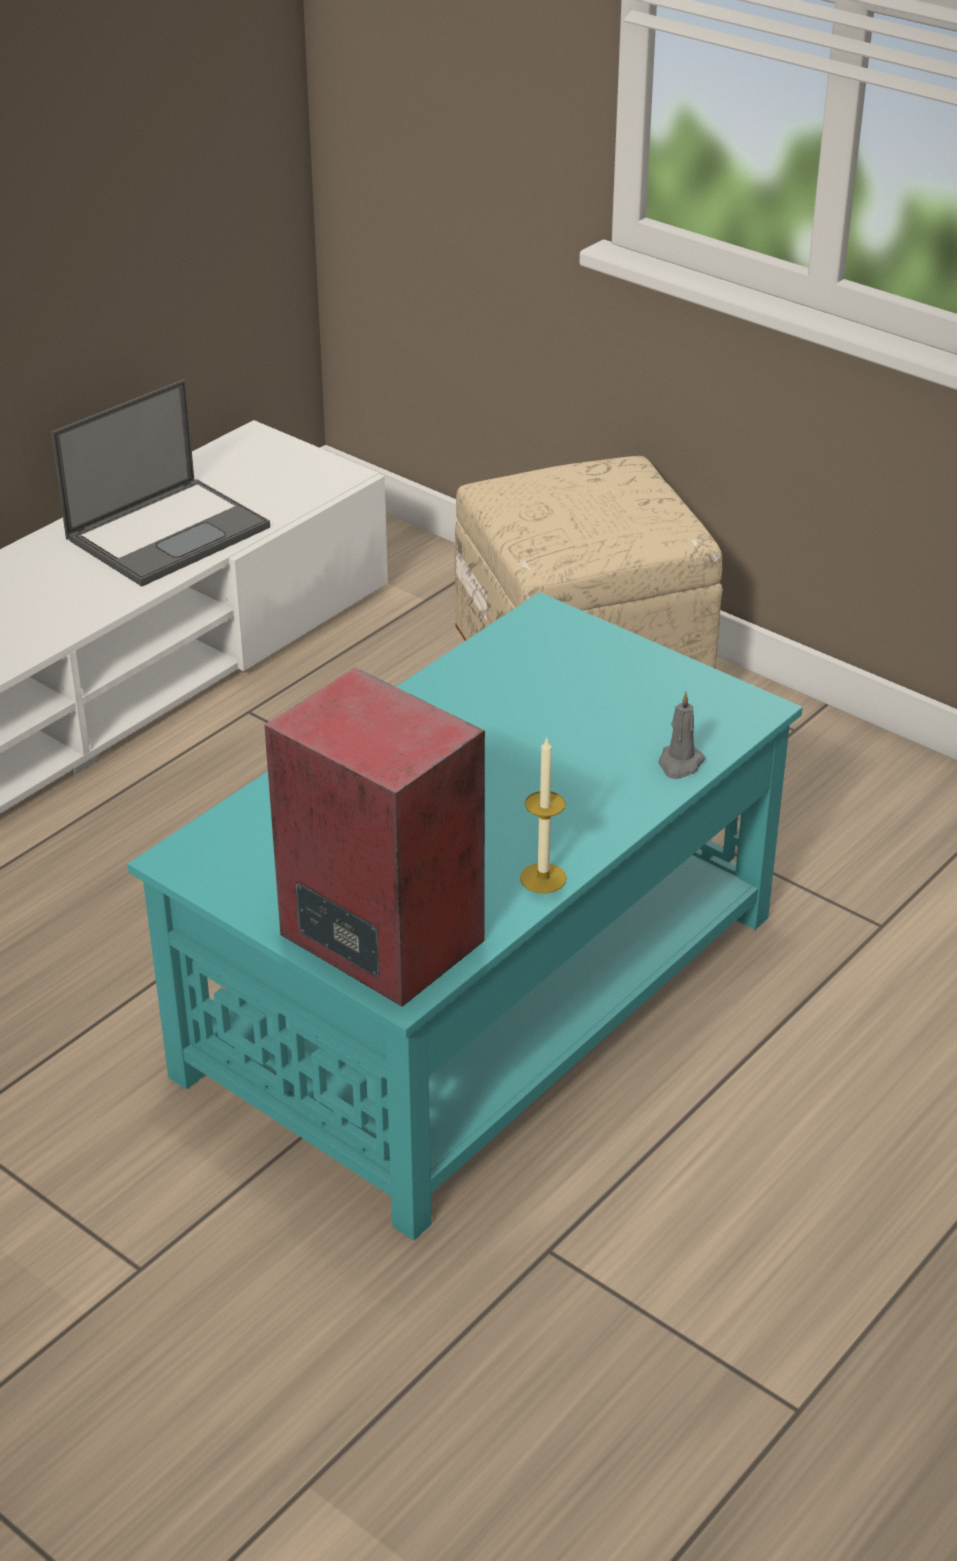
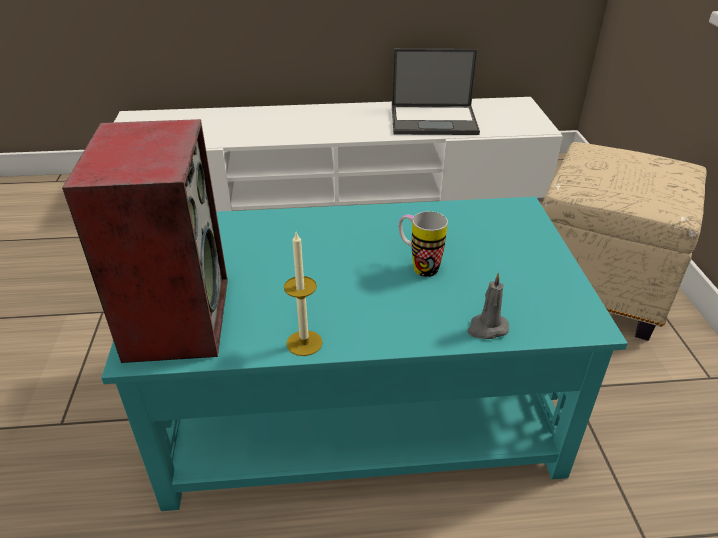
camera: 45 degrees right, 0 degrees up
(535, 742) = (418, 266): none -> mug

